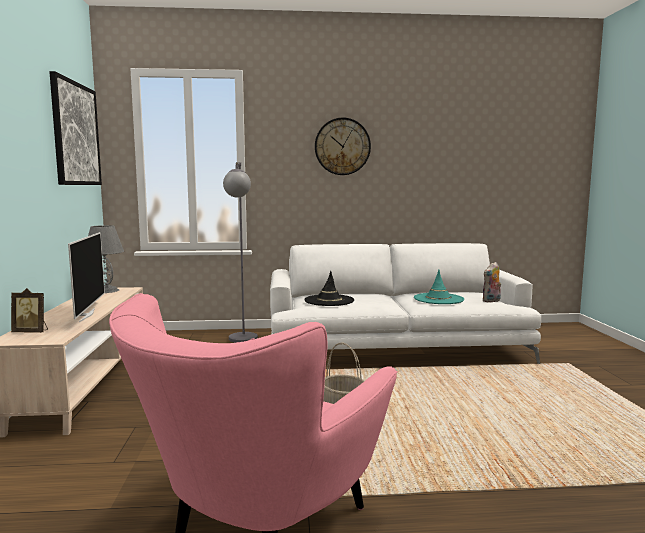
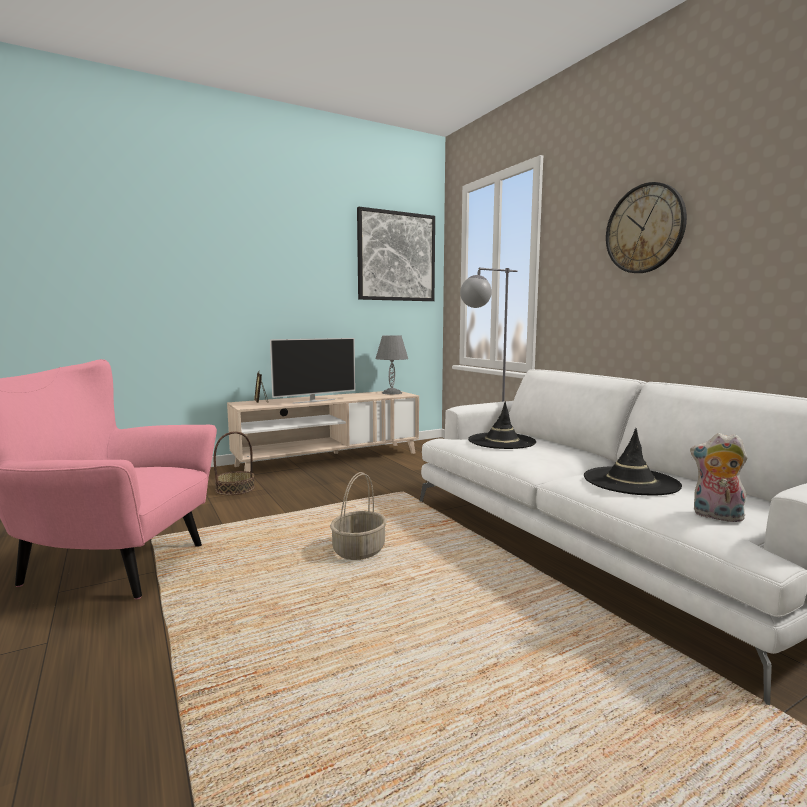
camera: 65 degrees right, 0 degrees up
(105, 443) = (235, 489): none -> basket
(438, 299) = (630, 481): turquoise hat -> black hat

